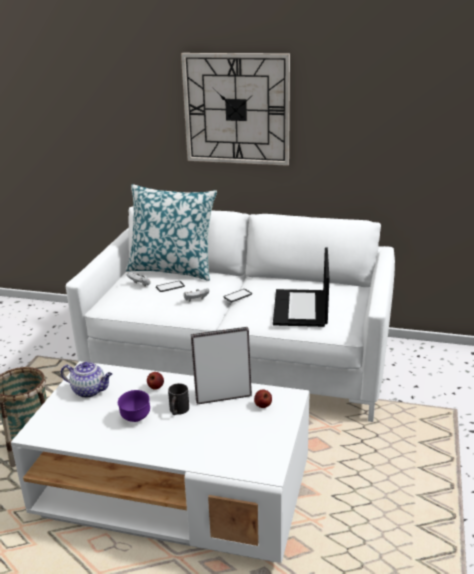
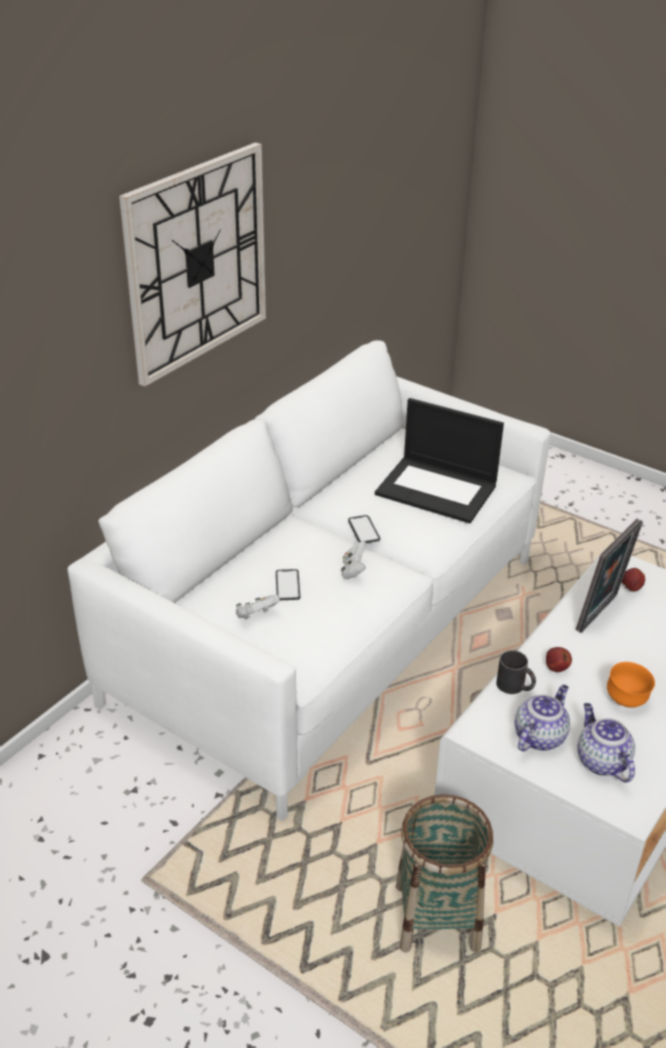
camera: 70 degrees left, 10 degrees up
(75, 416) = (601, 761): none -> teapot
(135, 419) = (626, 701): purple bowl -> orange bowl
(172, 269) = (222, 569): pillow -> none
(178, 411) = (619, 659): black mug -> black mug (515, 686)
(223, 397) = (600, 614): picture frame -> picture frame turned 150 degrees counterclockwise

